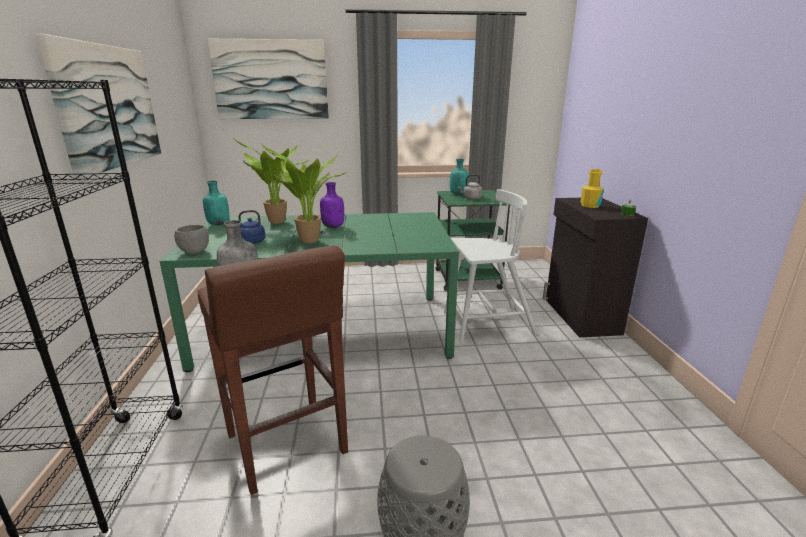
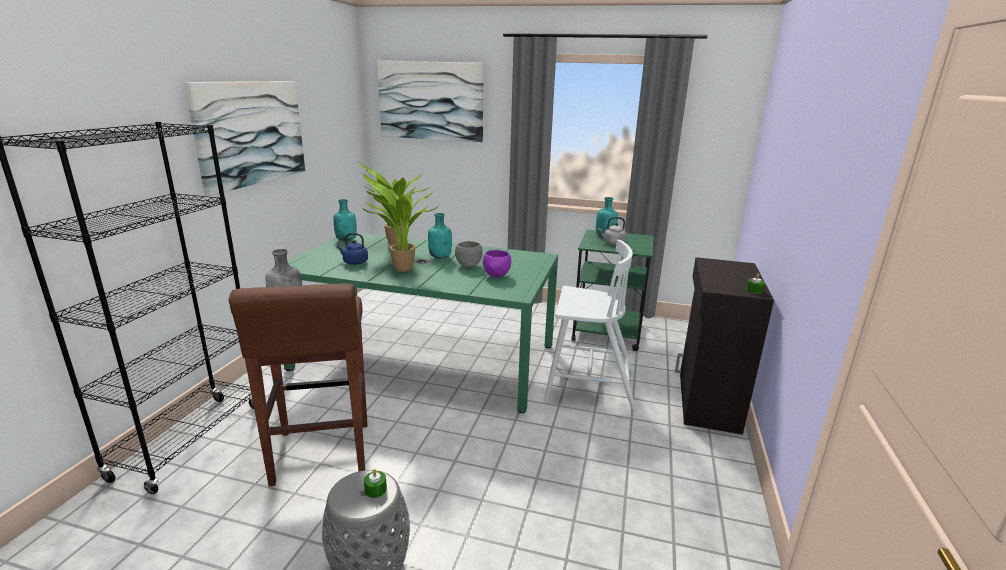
camera: 20 degrees right, 0 degrees up
(194, 252) = (301, 265): grey bowl -> grey bowl (468, 265)
(333, 226) = (440, 257): purple bottle -> turquoise bottle
(403, 235) = (496, 276): none -> purple bowl
(433, 454) = (375, 489): none -> green candle
(590, 205) = (723, 273): yellow bottle -> none

